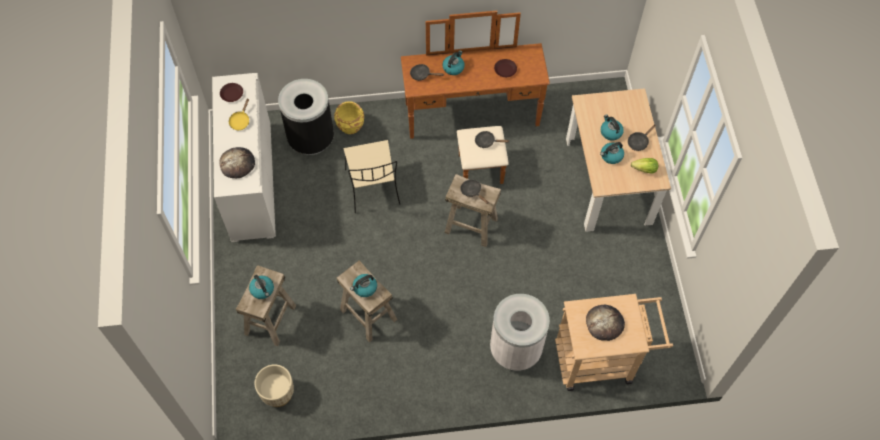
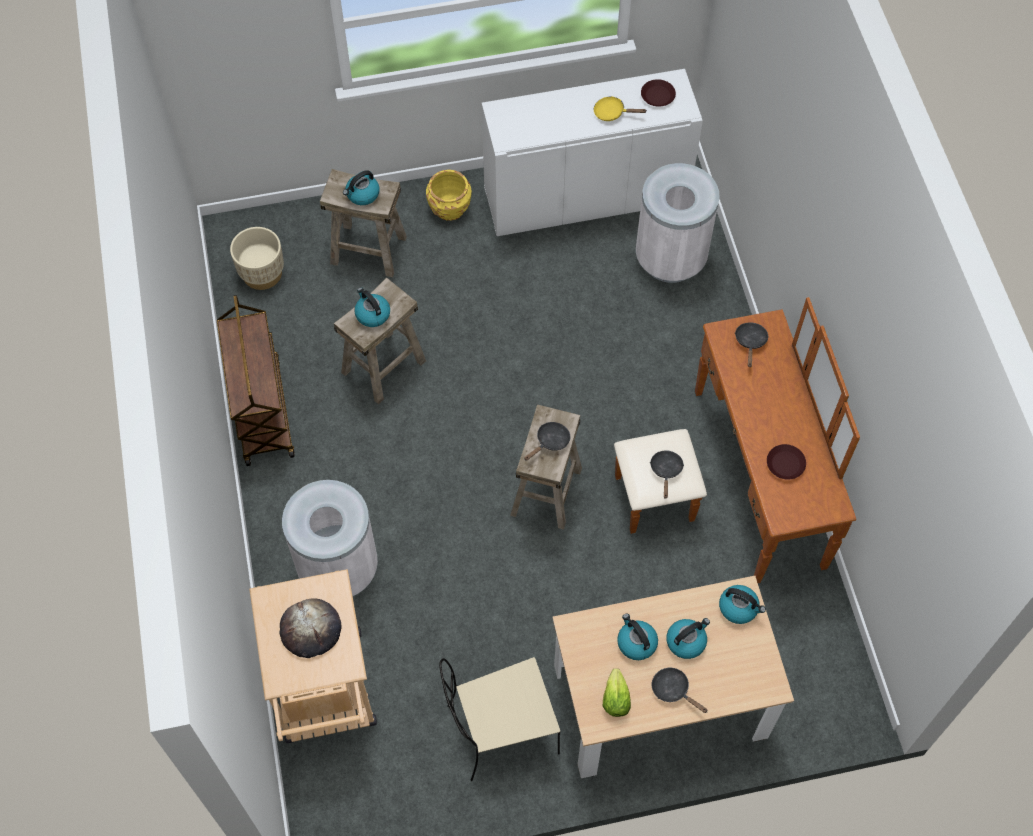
camera: 85 degrees right, 0 degrees up
(237, 163) = (539, 120): bread -> none
(311, 139) = (671, 258): black trash can -> white trash can
(350, 126) = (703, 306): yellow planter -> yellow planter (449, 208)
(373, 188) = (595, 350): beige chair -> beige chair (499, 730)
(393, 395) = (261, 410): none -> brown cart
(453, 67) = (774, 385): kettle -> kettle (739, 608)

